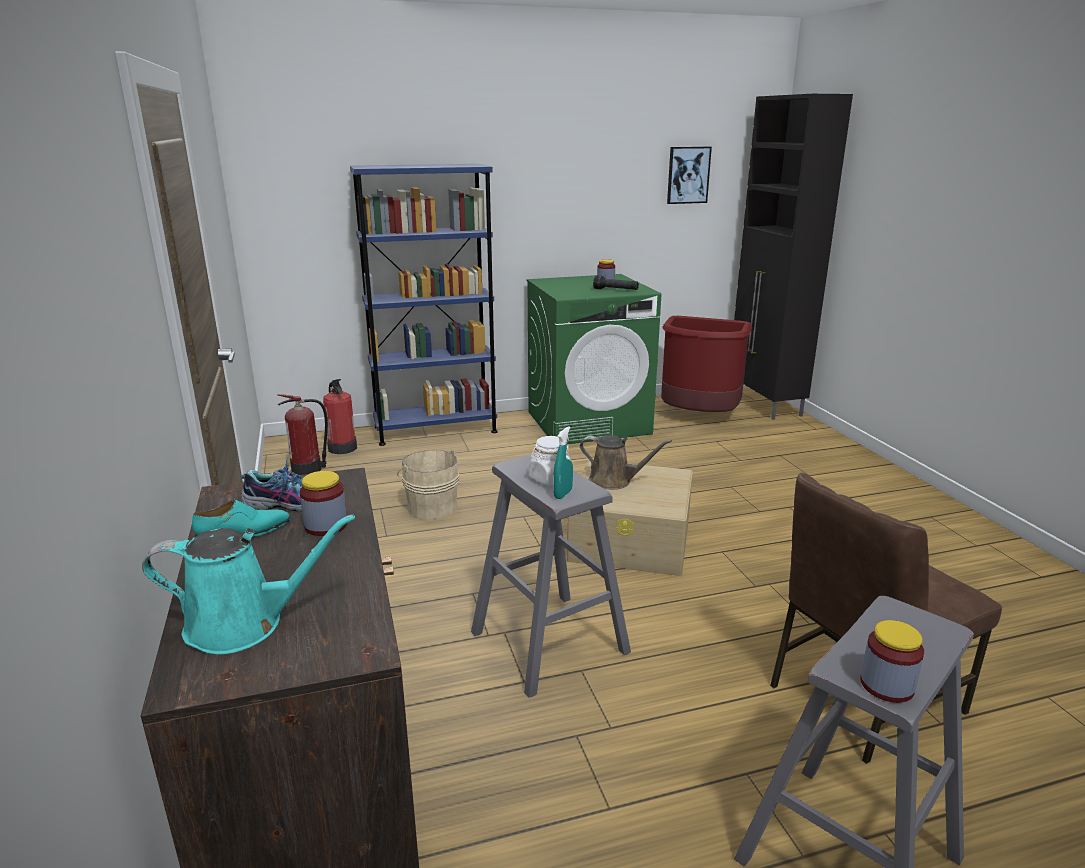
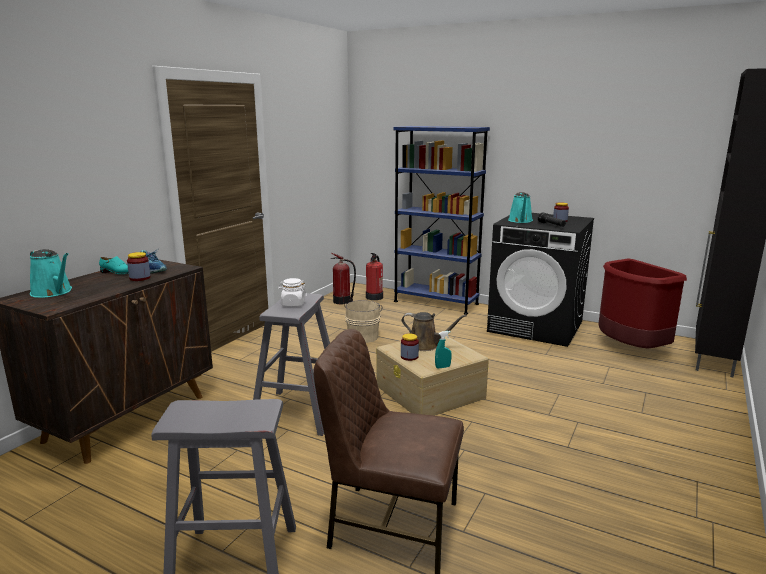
camera: 45 degrees right, 5 degrees down
(563, 494) = (279, 311): turquoise spray bottle -> turquoise spray bottle (442, 367)
(571, 290) = (520, 221): none -> turquoise watering can
(589, 422) = (536, 326): green washing machine -> black washing machine
(614, 481) = (426, 345): brown watering can -> brown watering can turned 45 degrees counterclockwise
(688, 175) = (667, 142): picture -> none
(886, 685) = (178, 419): jar -> jar (409, 357)

